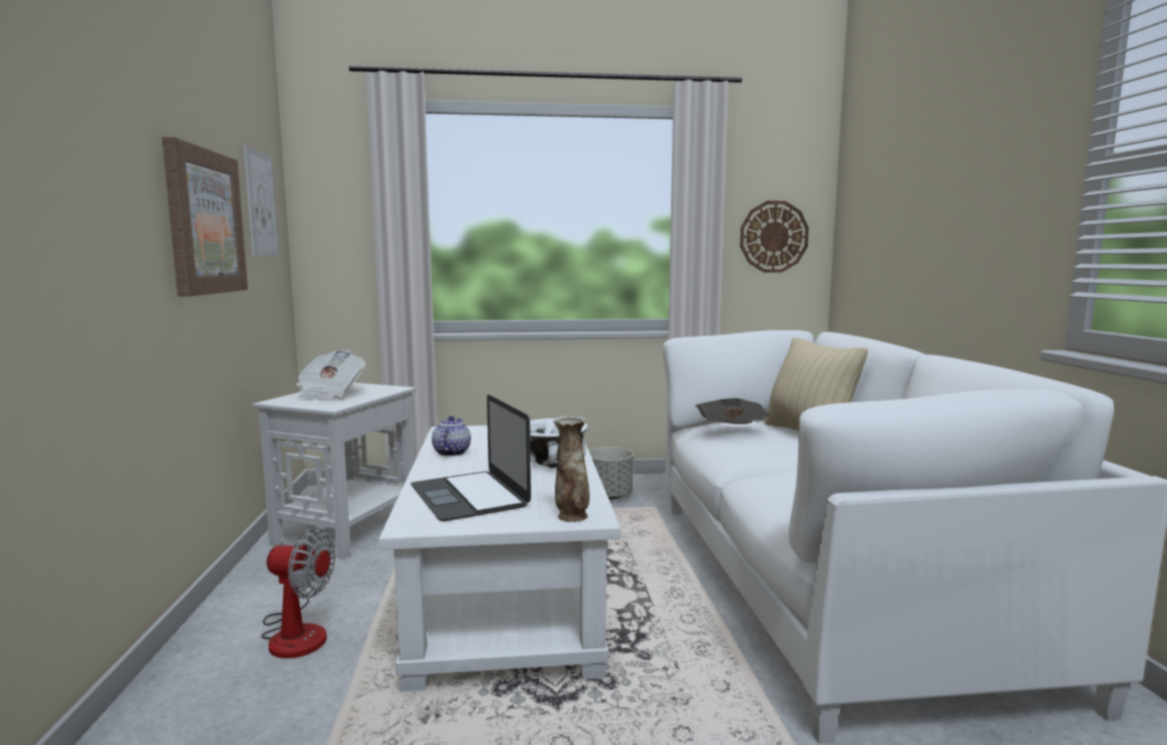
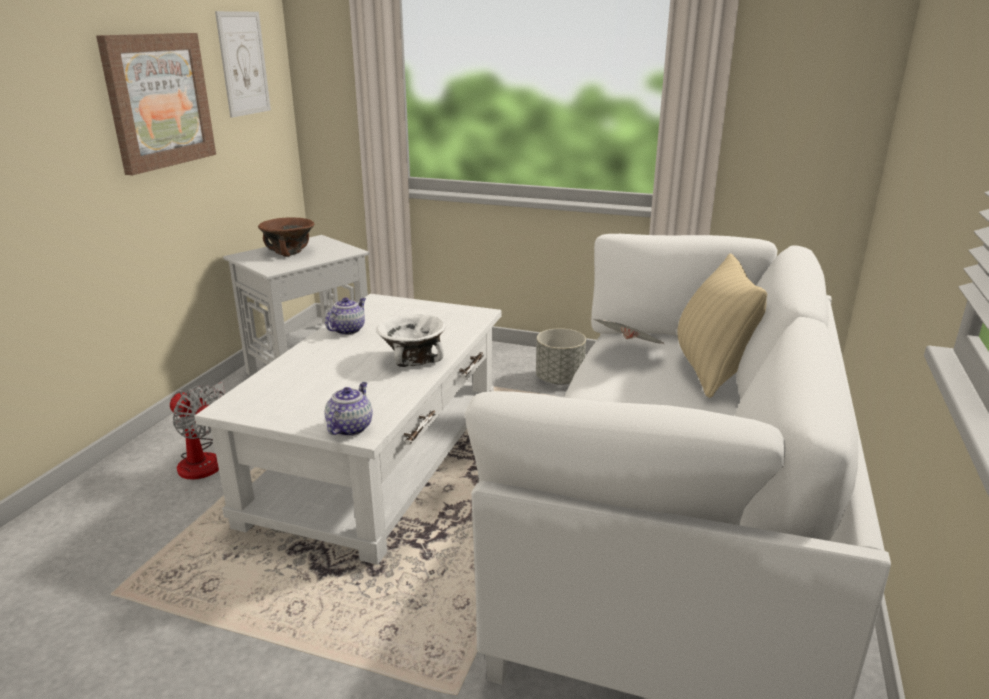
camera: 25 degrees right, 15 degrees up
(329, 394) = (289, 252): newspaper -> brown bowl
(469, 495) = (303, 385): laptop -> none
(571, 516) = (350, 427): vase -> teapot
(773, 237) = (807, 101): wall clock -> none

